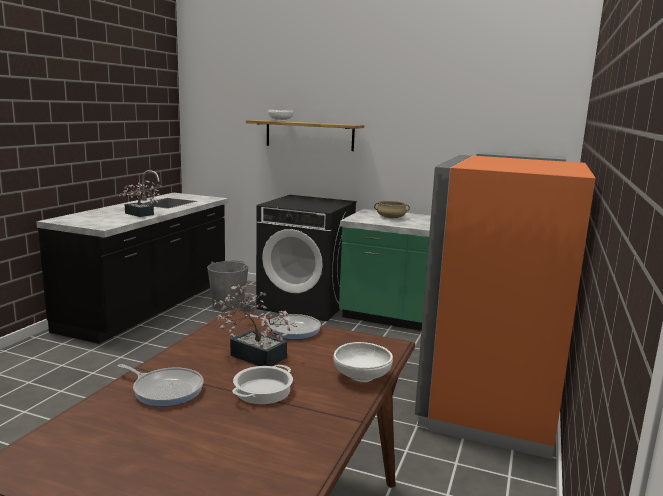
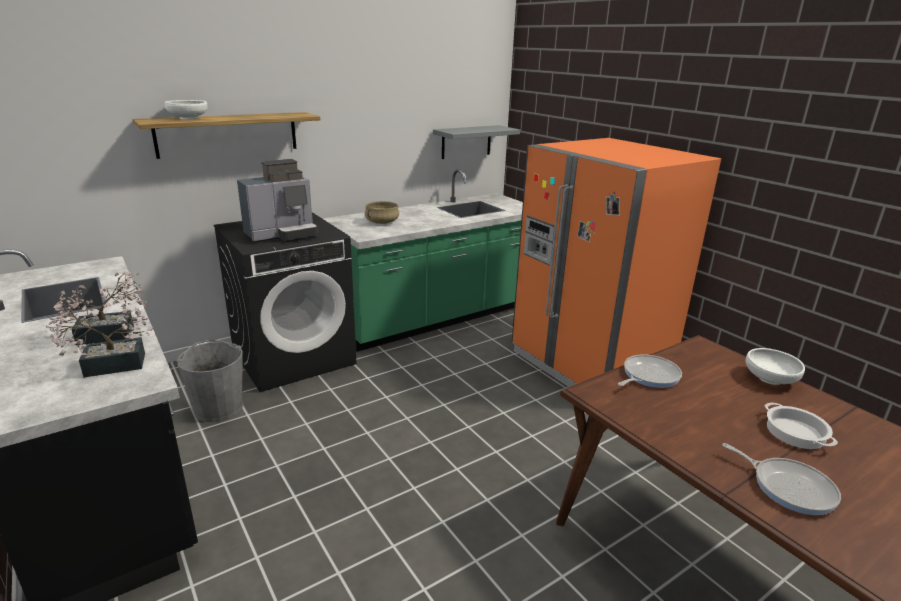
camera: 55 degrees left, 10 degrees up
(165, 390) = (789, 487): frying pan -> frying pan turned 75 degrees clockwise
(254, 354) = (707, 413): potted plant -> potted plant (107, 365)
(301, 204) = (282, 235): none -> coffee machine

